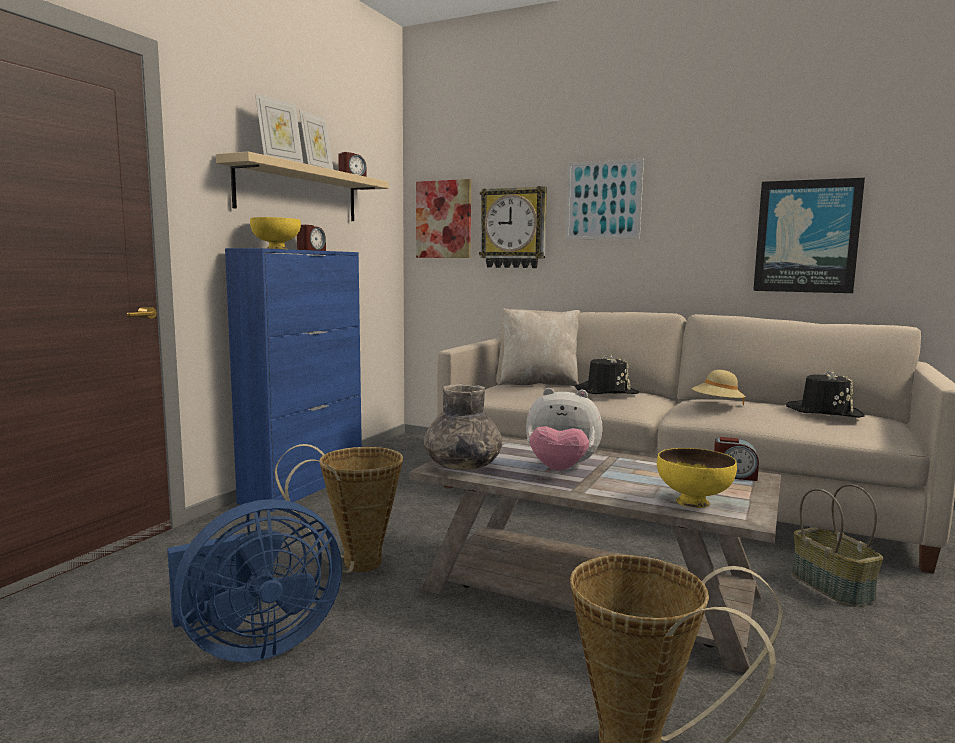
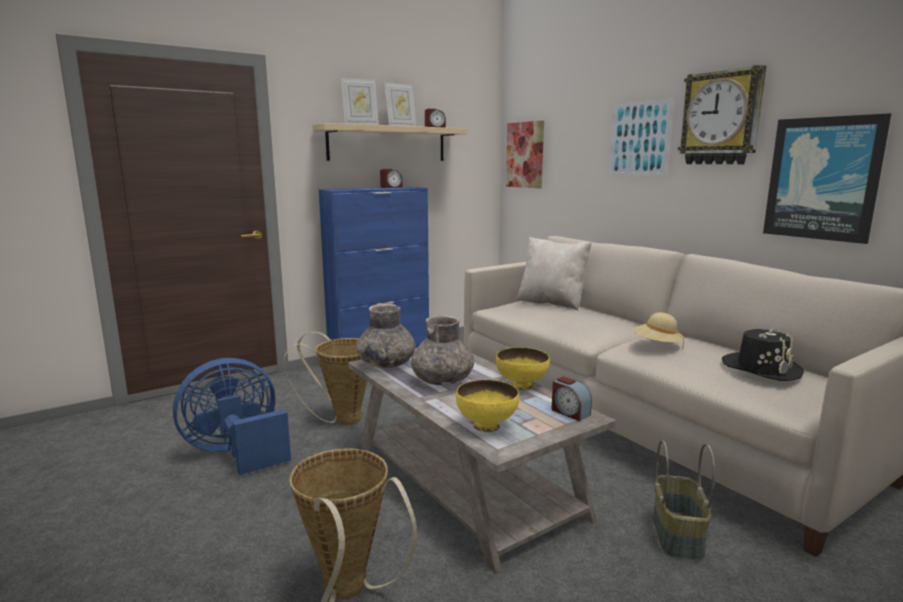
camera: 30 degrees right, 5 degrees up
(254, 645) = (237, 453): blue fan -> blue fan turned 150 degrees clockwise
(276, 249) = (355, 188): yellow bowl -> yellow bowl (521, 386)
(514, 228) = (571, 163): wall clock -> wall clock (721, 118)
(561, 471) = (443, 381): plush toy -> grey vase
(606, 391) = (584, 318): black hat -> none

